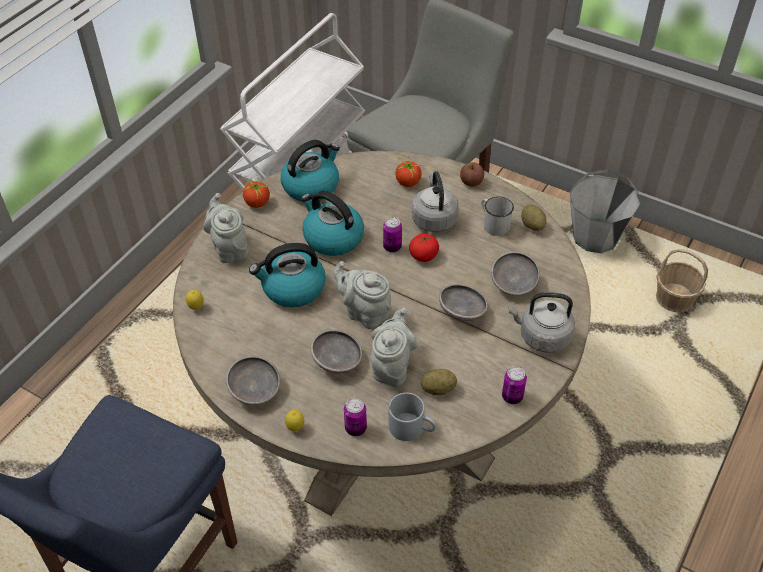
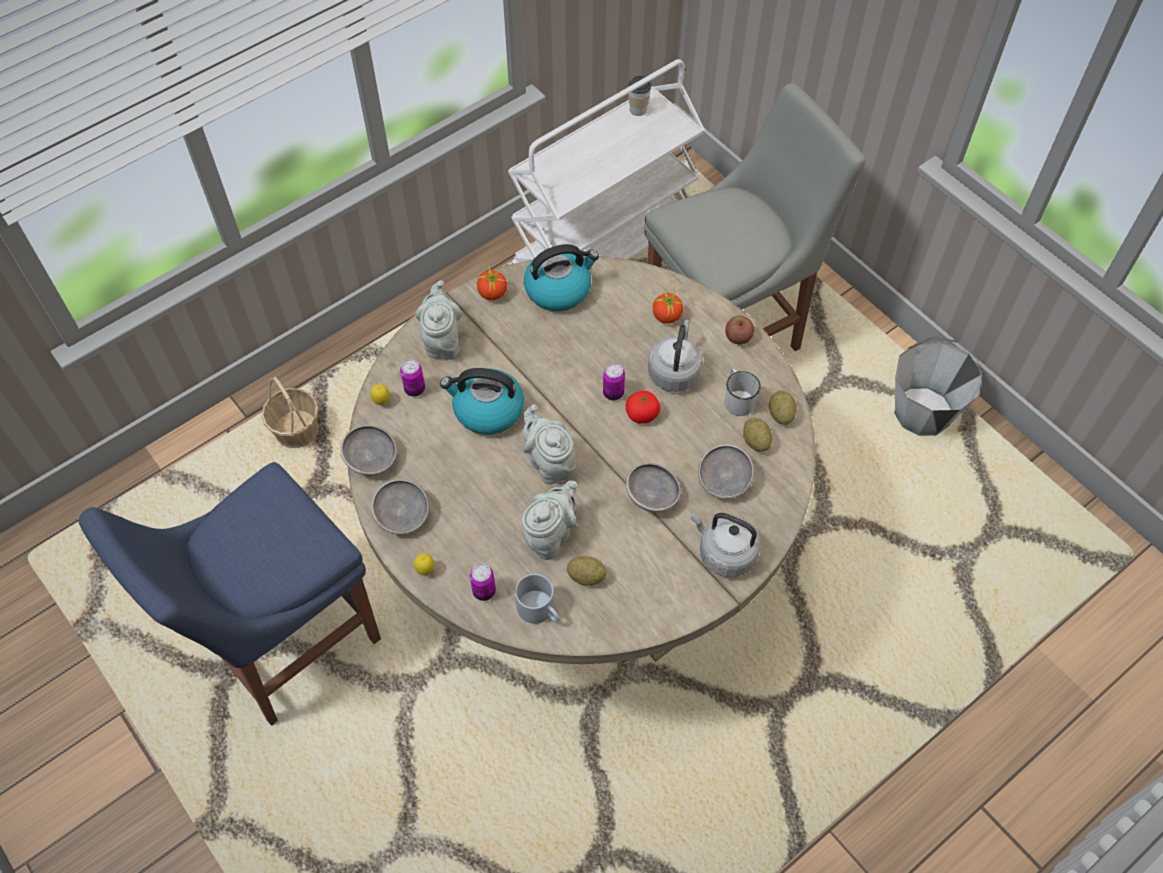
camera: 20 degrees right, 10 degrees up
(306, 64) = (638, 109): none -> cup
(332, 238) = (554, 361): kettle -> none
(338, 362) = (498, 511): grey bowl -> grey bowl (372, 460)
(512, 397) = (659, 611): can -> can (414, 389)
(523, 249) = (756, 441): none -> potato
(674, 299) = (979, 521): basket -> basket (297, 430)

